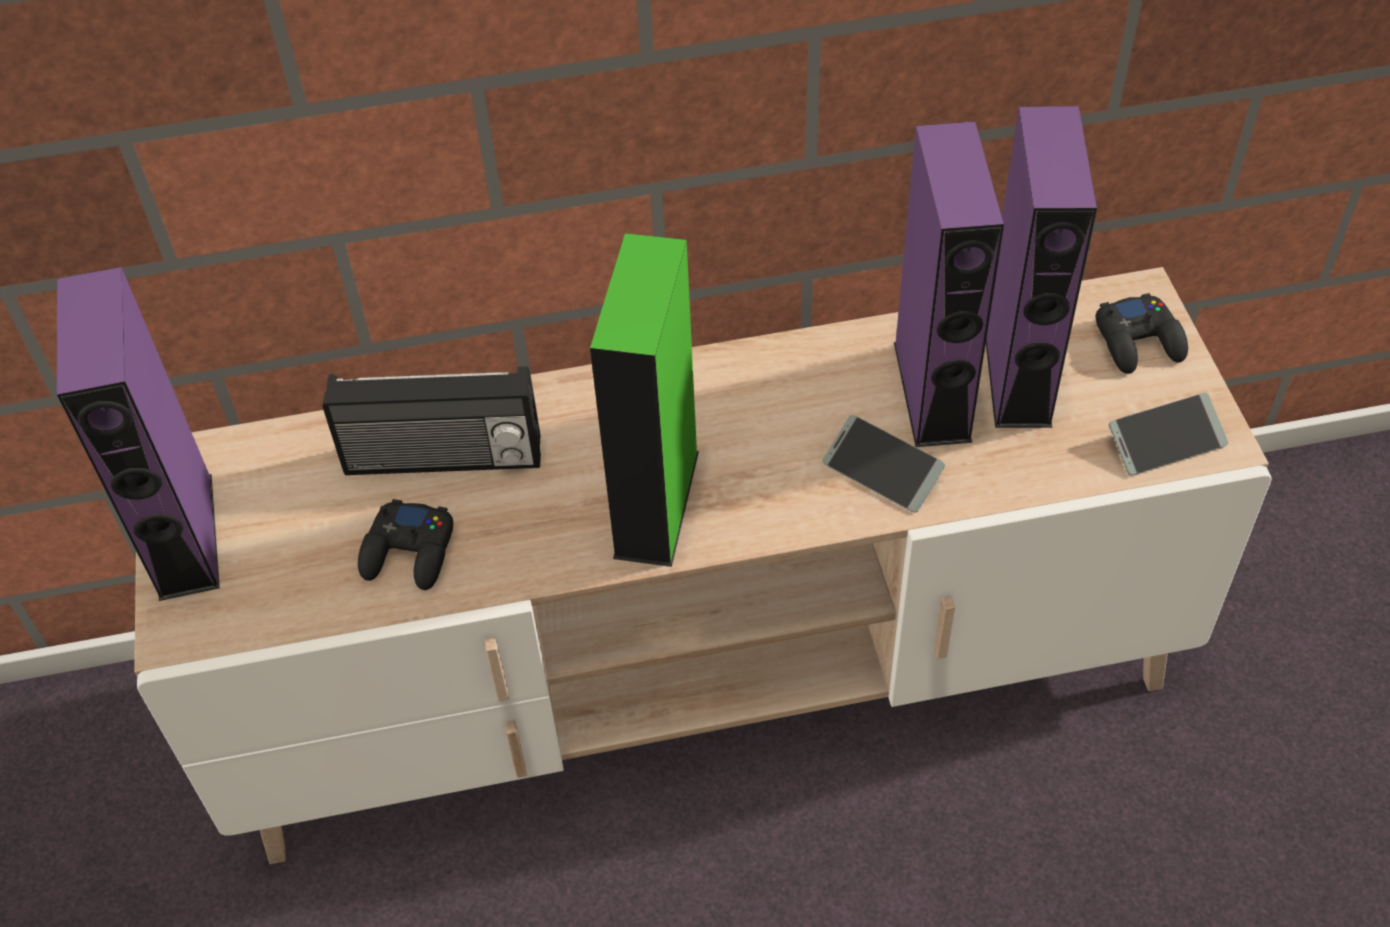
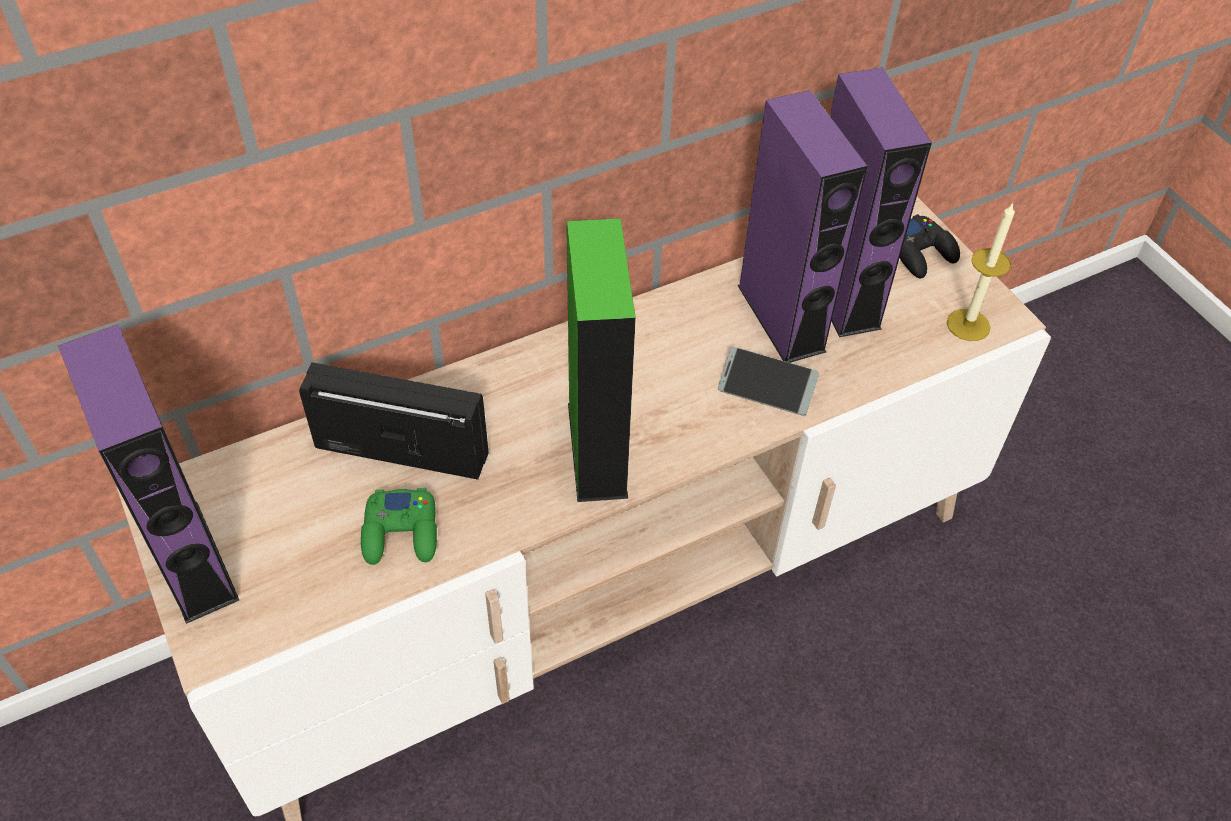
camera: 20 degrees left, 0 degrees up
(410, 553) = (402, 533): black game controller -> green game controller
(443, 460) = (403, 448): radio -> radio turned 150 degrees counterclockwise
(1165, 442) = (968, 325): phone -> candle

